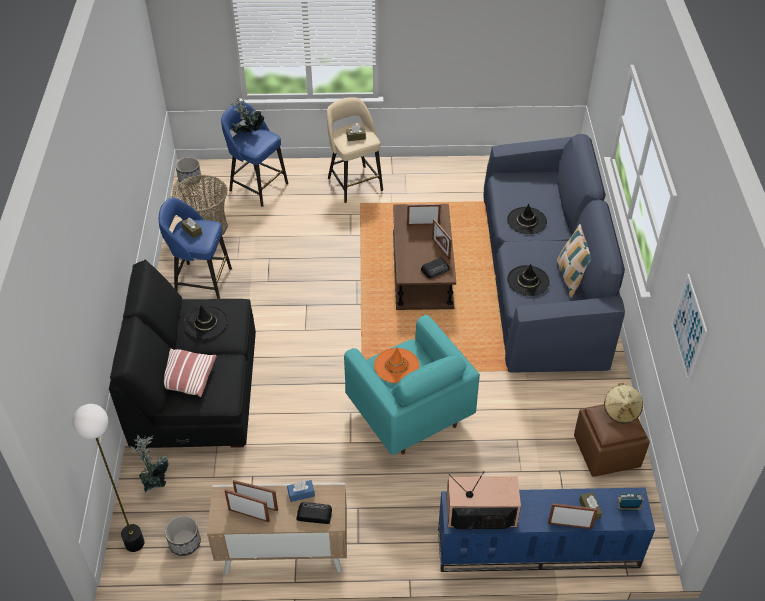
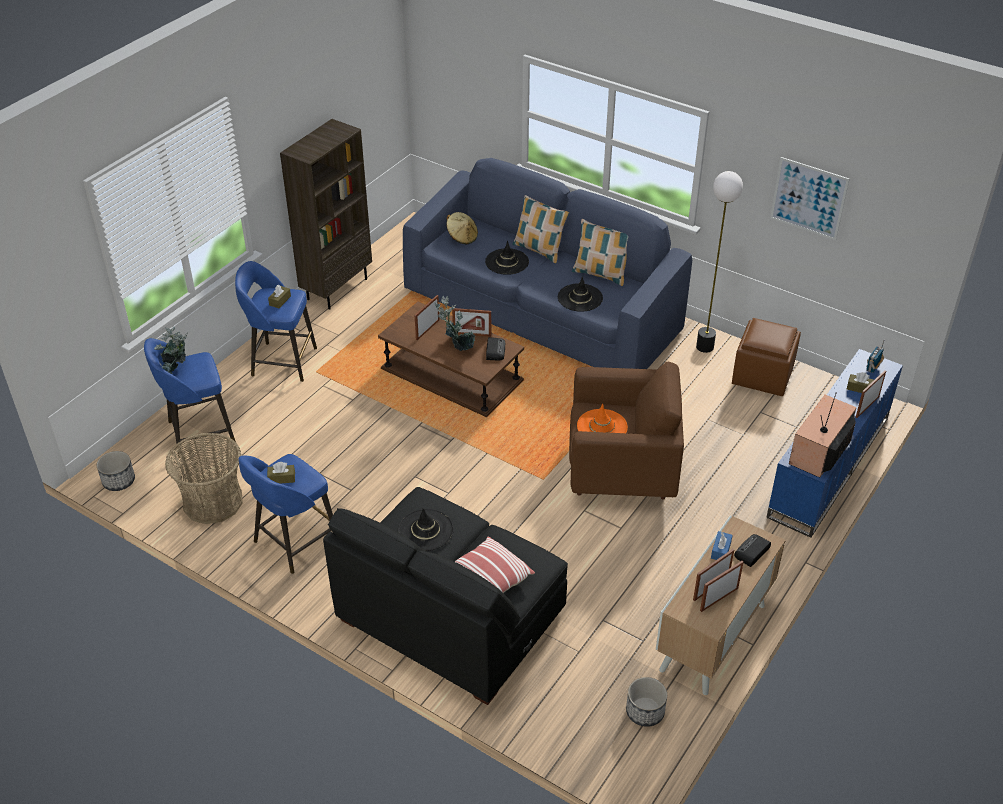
camera: 55 degrees left, 5 degrees down
(134, 543) = (614, 756): floor lamp -> floor lamp (705, 347)
(156, 481) = (546, 703): potted plant -> potted plant (457, 347)
(354, 183) = (282, 361): beige stool -> blue stool
(408, 413) = (620, 472): turquoise armchair -> brown armchair
(451, 166) = (337, 288): none -> brown bookcase
(561, 230) = (539, 250): none -> pillow
(621, 411) = (764, 326): beige hat -> beige hat (462, 237)

